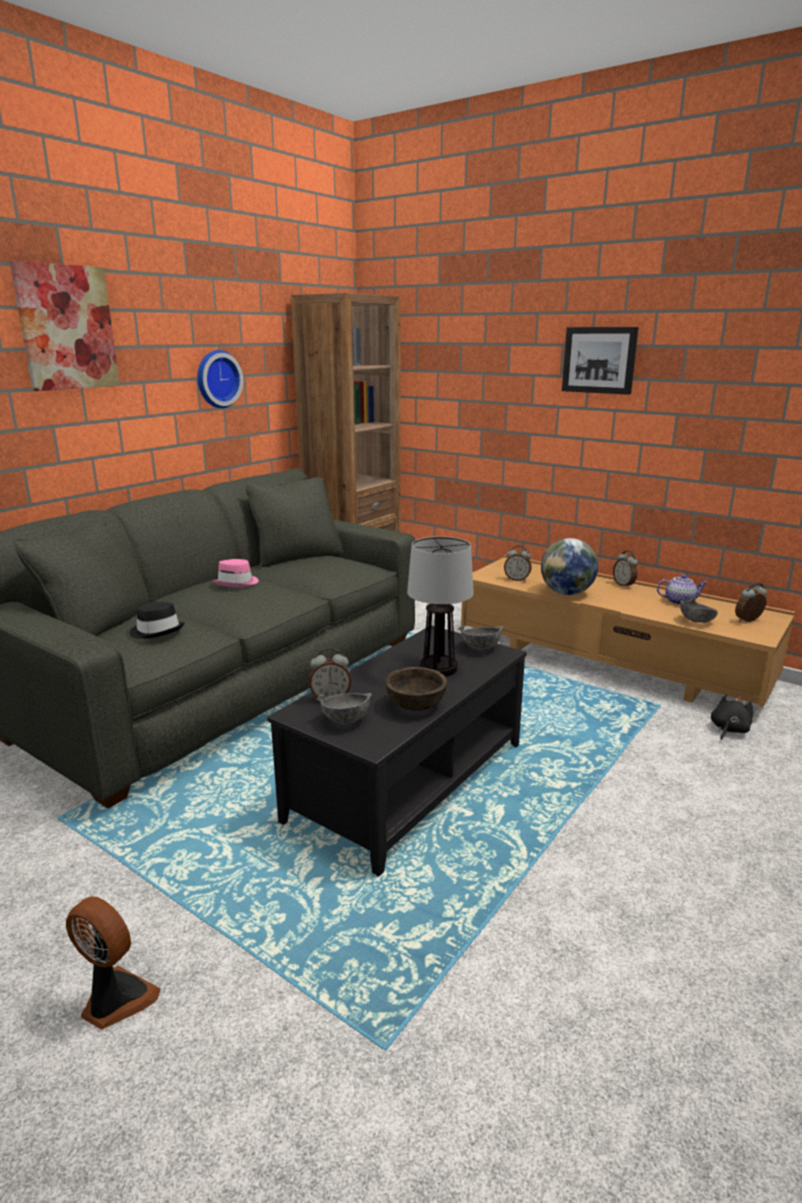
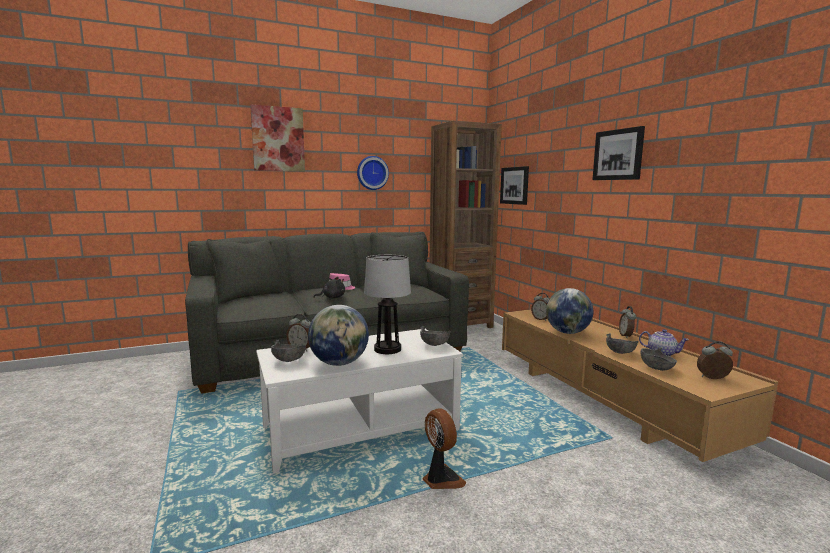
camera: 30 degrees right, 10 degrees down
(115, 1000) = (86, 479): fan -> fan (441, 479)
(157, 631) = (263, 300): black hat -> none
(406, 781) = (360, 428): black coffee table -> white coffee table
(416, 705) = (339, 363): brown bowl -> globe
(421, 389) = (515, 185): none -> picture
(645, 609) = (620, 352): none -> grey bowl
(728, 729) = (660, 473): black plush toy -> black plush toy (332, 298)

